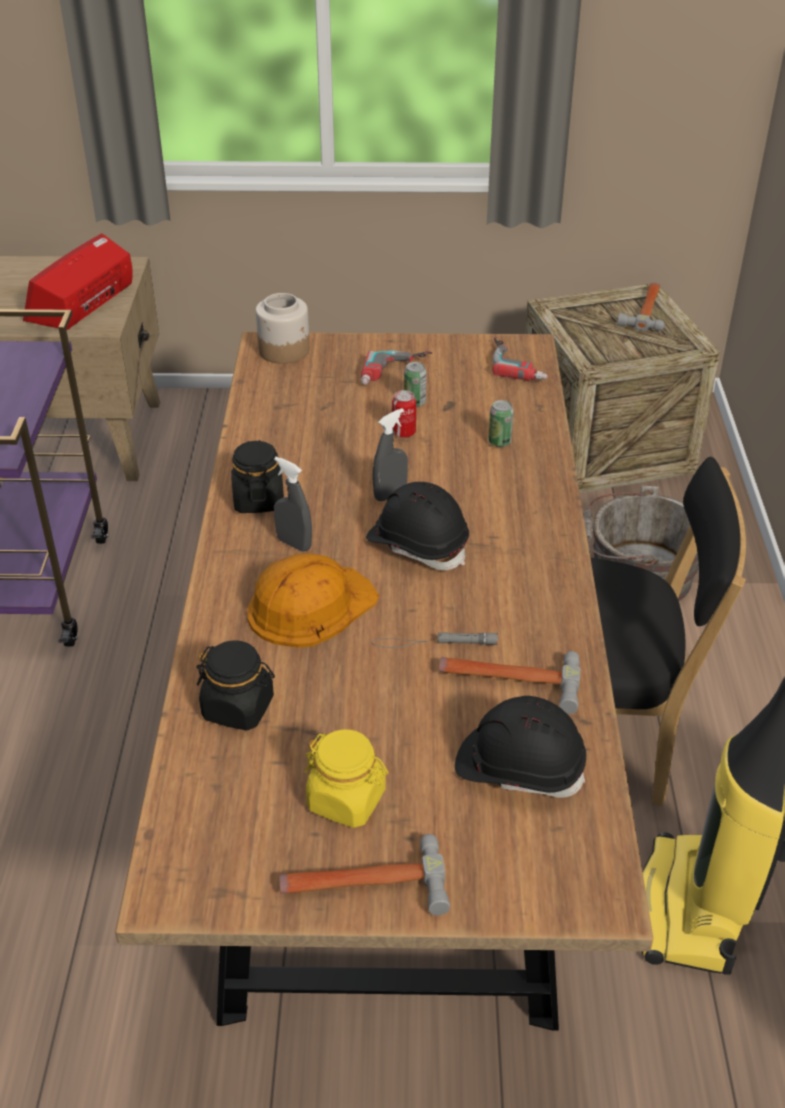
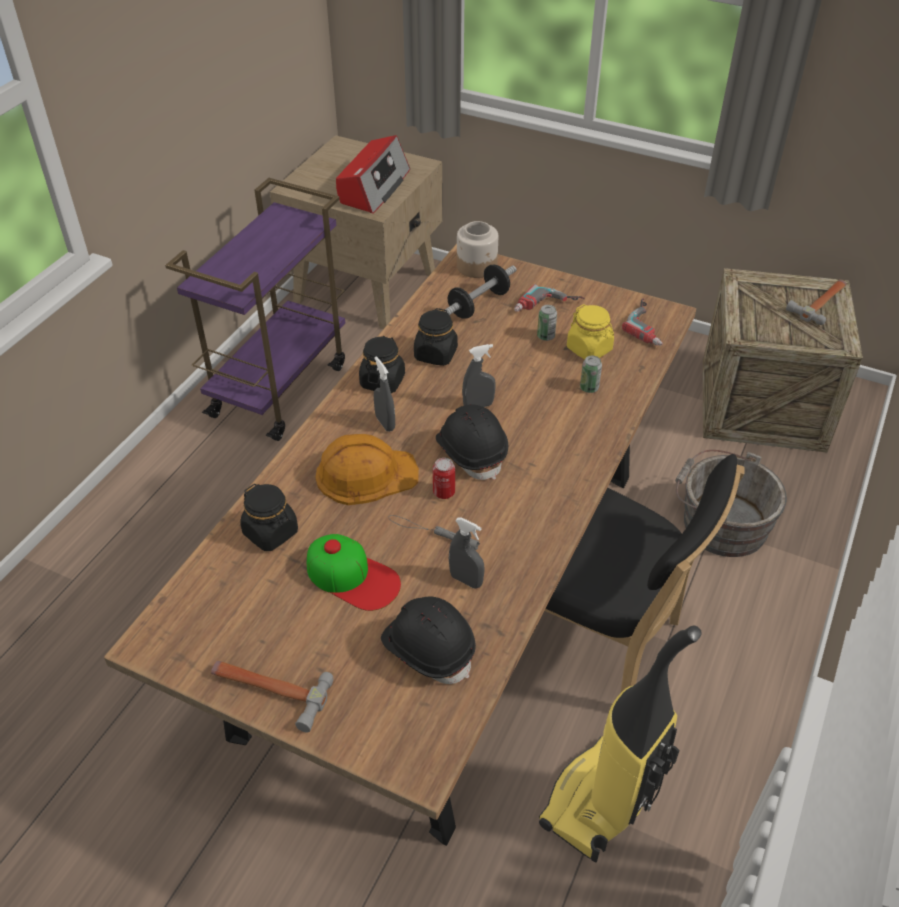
camera: 25 degrees right, 5 degrees up
(82, 302) = (373, 187): radio -> radio turned 150 degrees clockwise
(302, 454) = (435, 354): none -> black jar
(314, 389) = (478, 304): none -> dumbbell
(347, 800) = (297, 626): yellow jar -> yellow jar (589, 349)
(375, 722) = (352, 576): none -> cap
(403, 432) = (521, 358): can -> can (444, 492)
(508, 680) = (466, 580): hammer -> grey spray bottle

